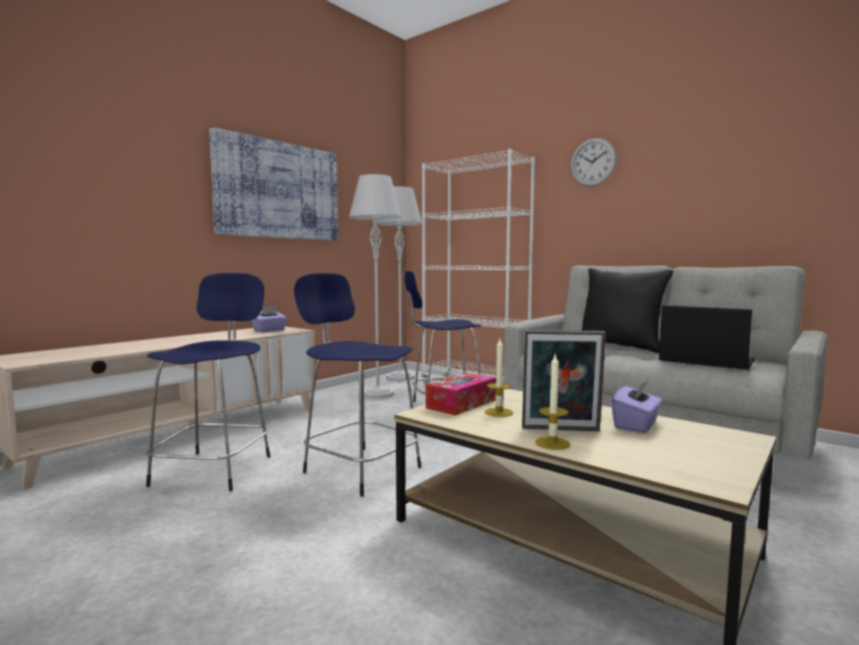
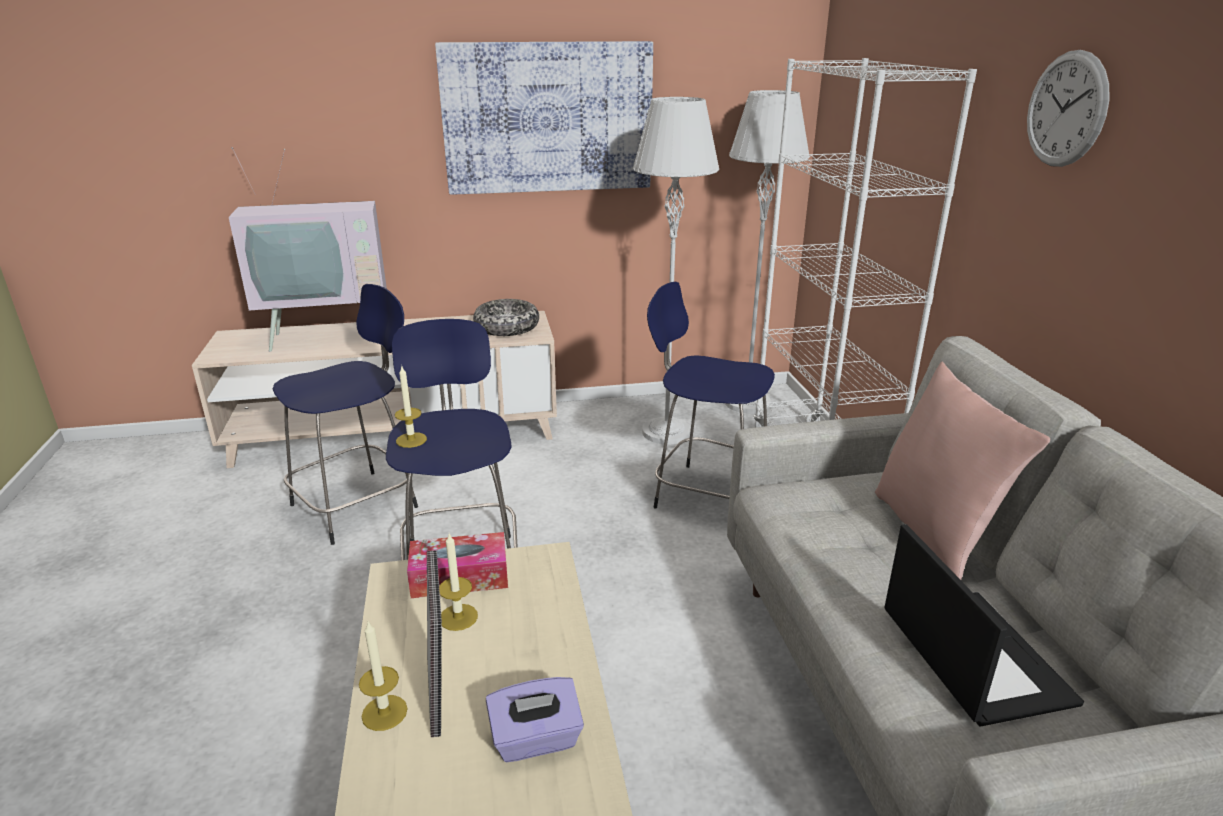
camera: 40 degrees right, 20 degrees up
(123, 345) = (329, 335): none -> television
(269, 330) = (507, 327): purple tissue box -> bowl
(337, 352) = (411, 440): none -> candle
(560, 430) = (440, 694): picture frame -> picture frame turned 150 degrees counterclockwise
(620, 347) = (933, 534): black pillow -> pink pillow

